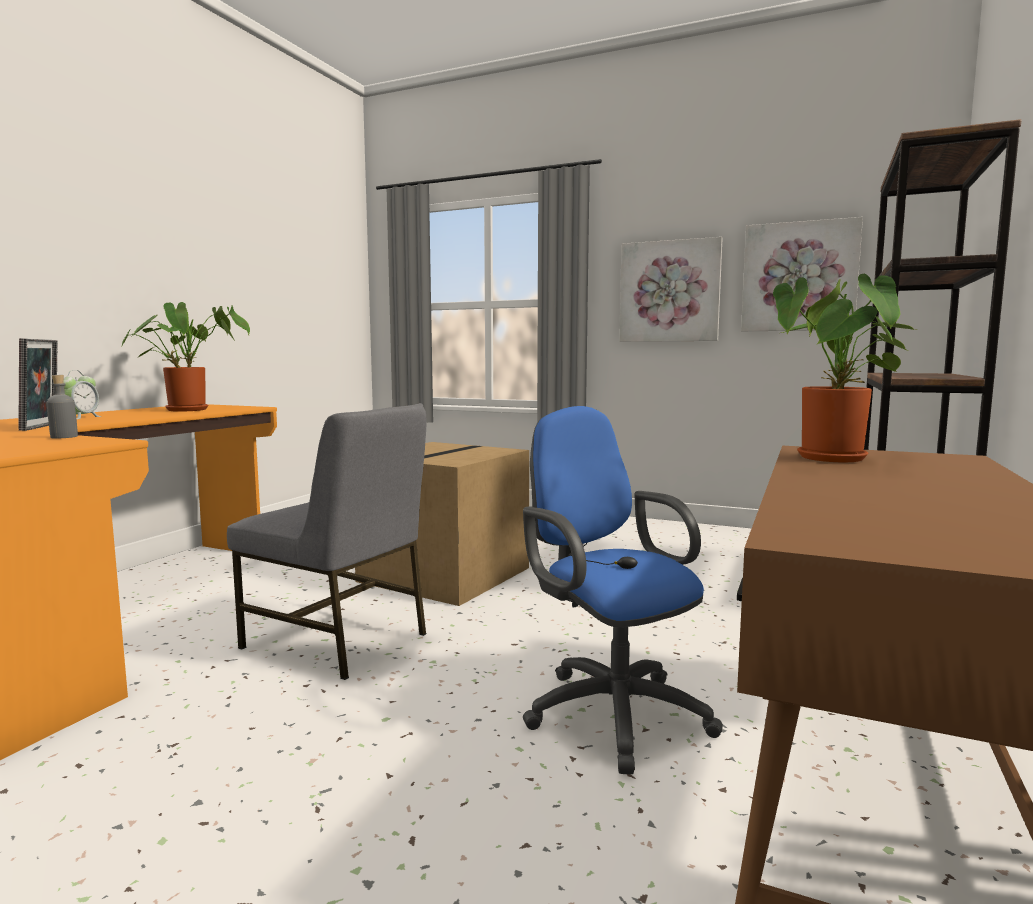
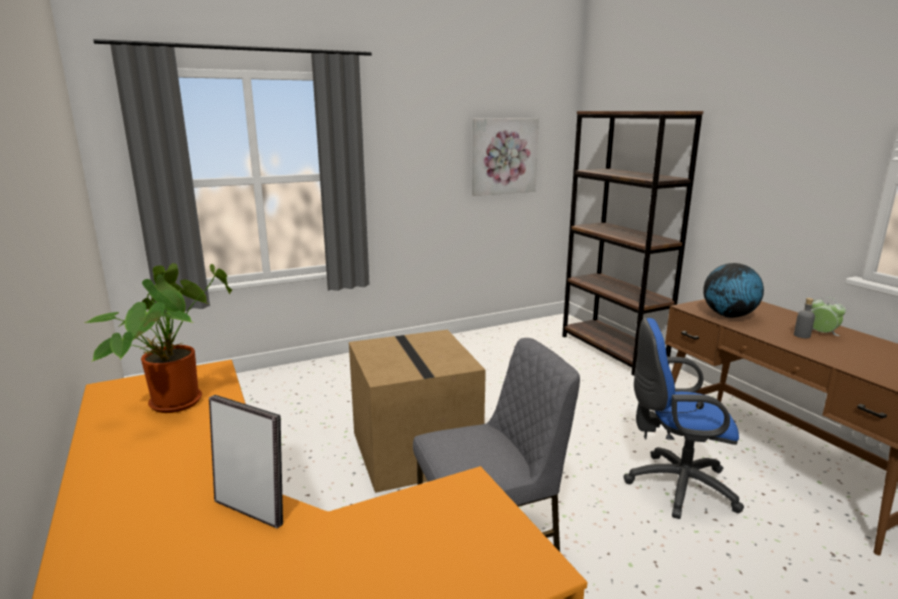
camera: 50 degrees left, 10 degrees up
(64, 437) = (396, 505): grey bottle -> grey bottle (802, 335)
(81, 417) = (154, 474): alarm clock -> alarm clock (822, 333)
(669, 291) = (422, 166): picture -> none
(835, 459) = (728, 316): potted plant -> globe

